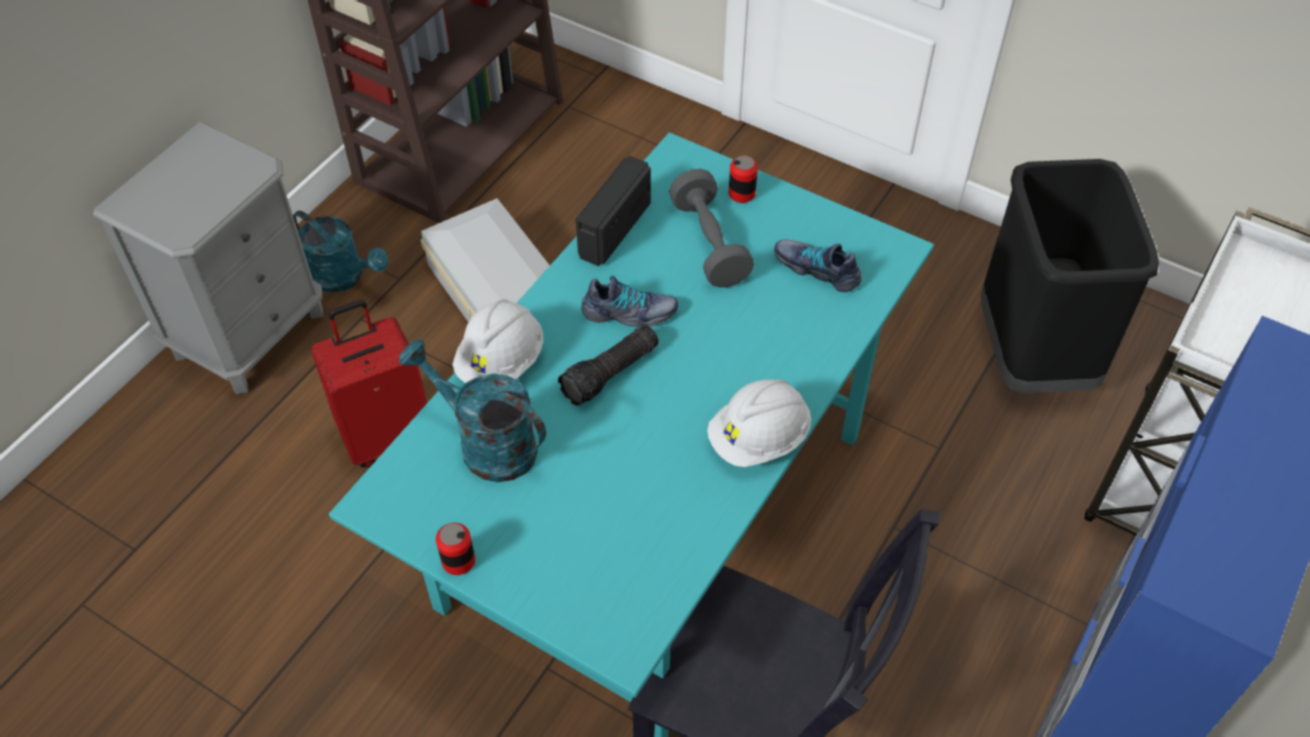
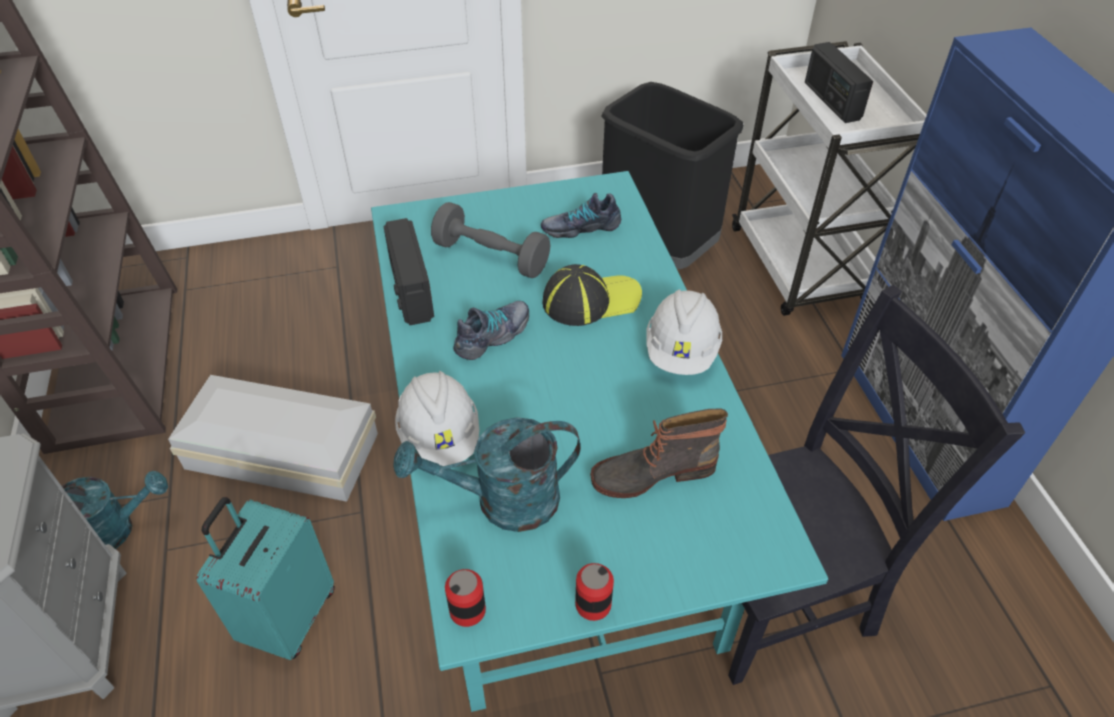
camera: 45 degrees left, 5 degrees down
(387, 434) = (288, 617): red suitcase -> turquoise suitcase
(611, 375) = (533, 384): flashlight -> none
(611, 511) = (652, 472): none -> boot
(741, 194) = (473, 214): can -> can (467, 610)
(741, 340) = (591, 300): none -> cap
(1247, 310) = (831, 101): none -> radio

